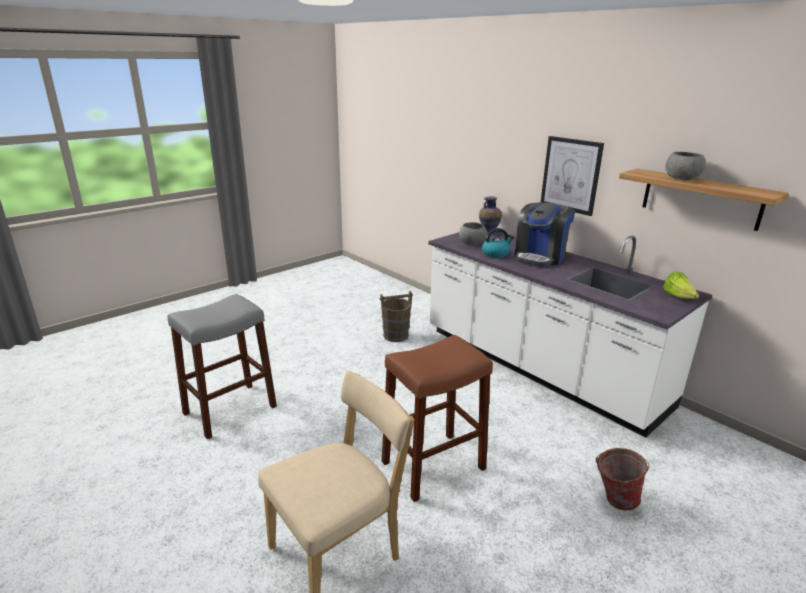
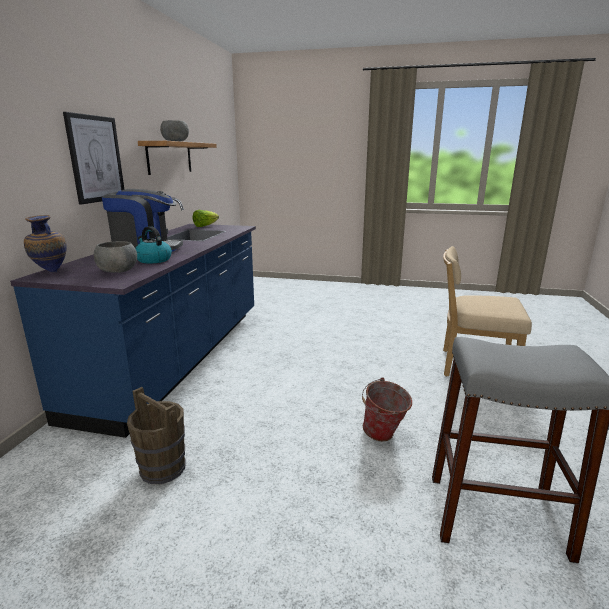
camera: 125 degrees left, 5 degrees down
(433, 465) = (366, 363): brown stool -> none
(539, 367) = (179, 357): white counter -> blue counter
(613, 499) = (314, 316): bucket -> bucket (383, 436)

